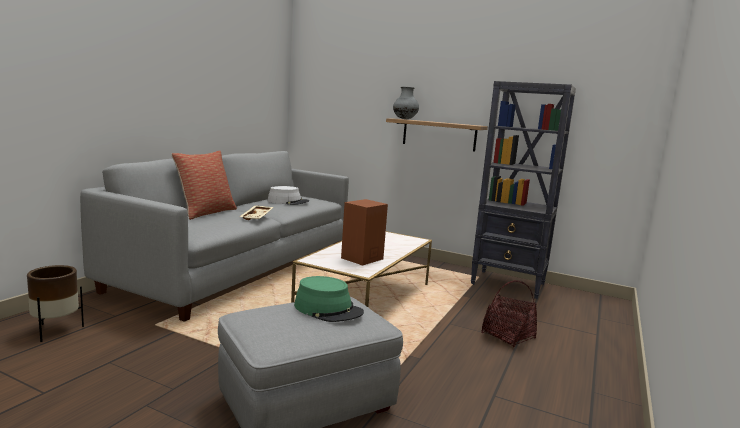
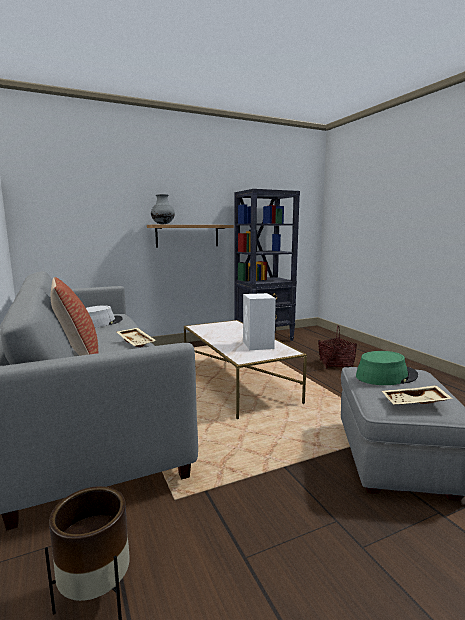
camera: 50 degrees left, 0 degrees up
(263, 325) = (415, 403): none -> beige tray
(361, 259) = (258, 345): brown speaker -> white speaker

